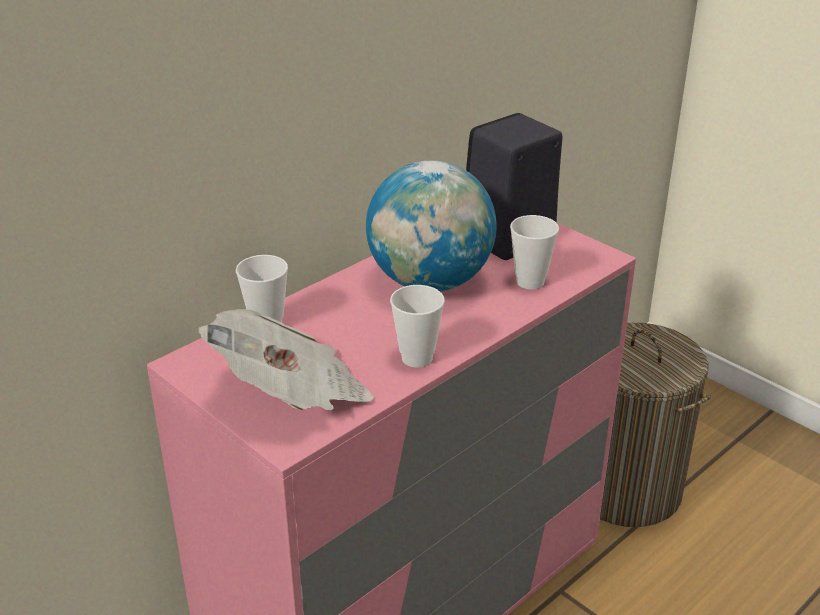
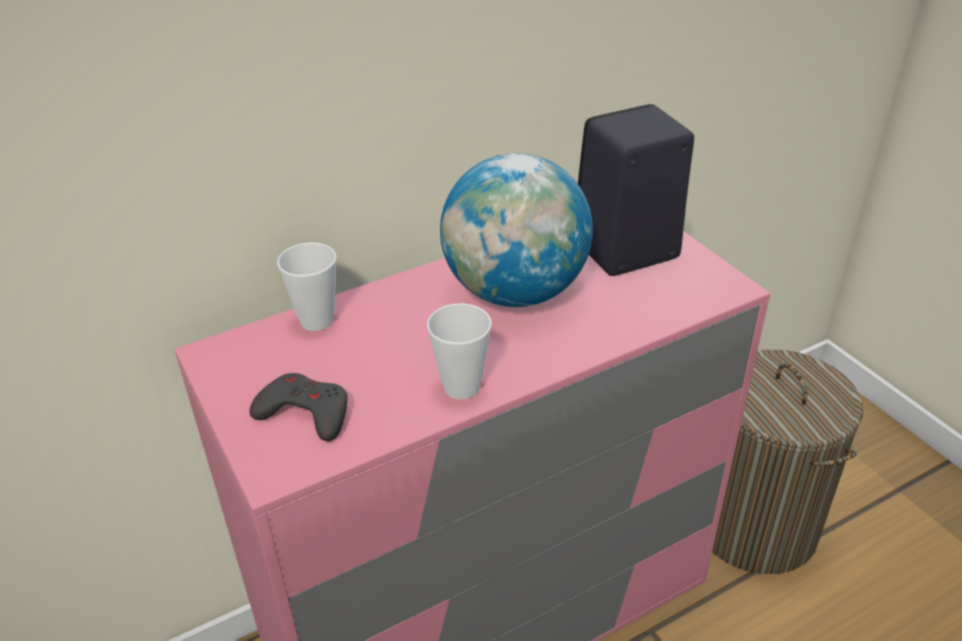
camera: 15 degrees right, 5 degrees up
(292, 395) = (305, 412): newspaper -> grey game controller
(530, 282) = (630, 307): cup -> none

